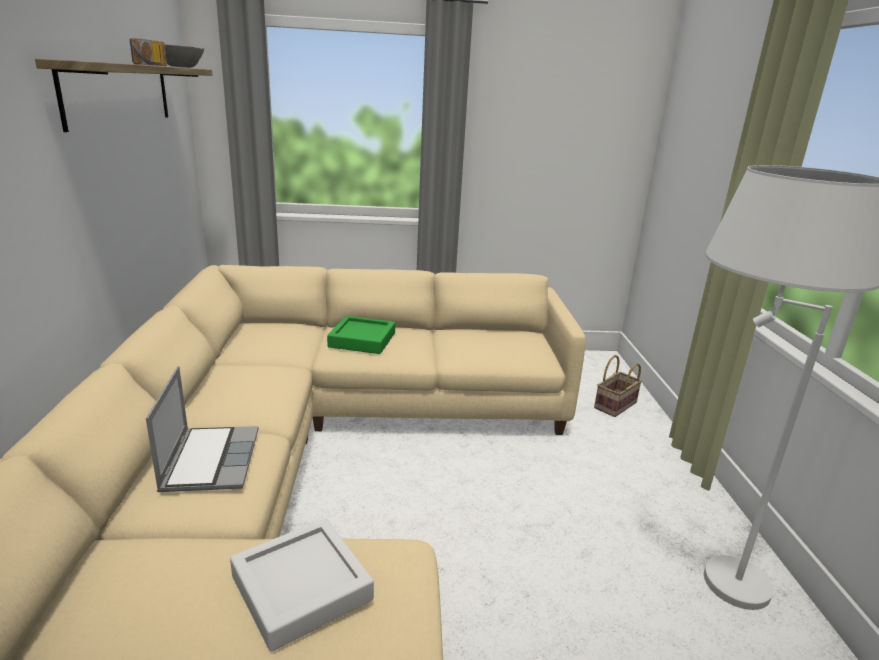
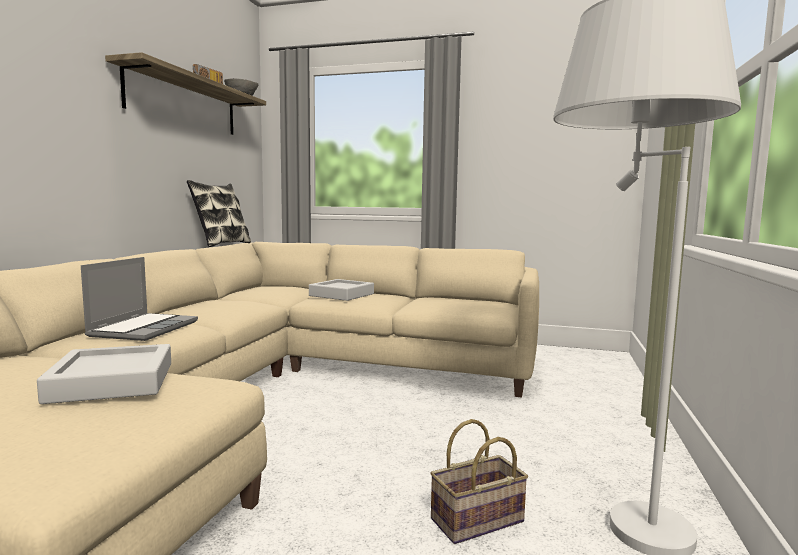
camera: 20 degrees right, 15 degrees down
(187, 279) = (221, 244): none -> pillow
(362, 340) = (341, 295): green tray -> grey tray
(615, 406) = (598, 385): basket -> basket (476, 522)

